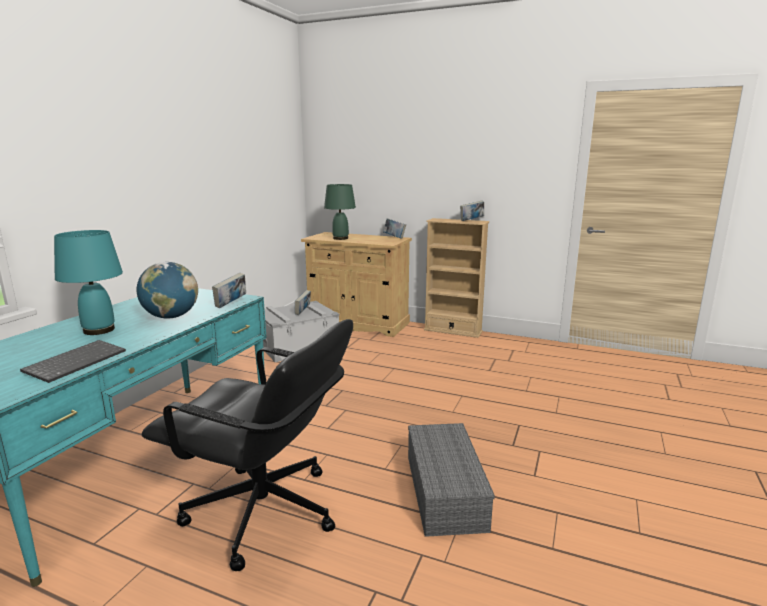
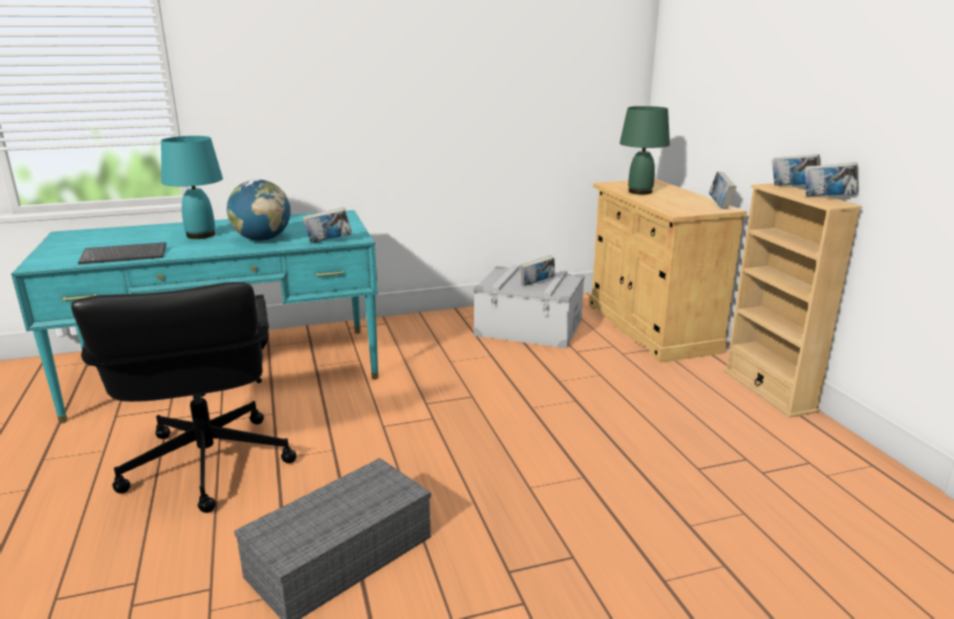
camera: 50 degrees right, 5 degrees up
(446, 219) = (793, 188): none -> book

